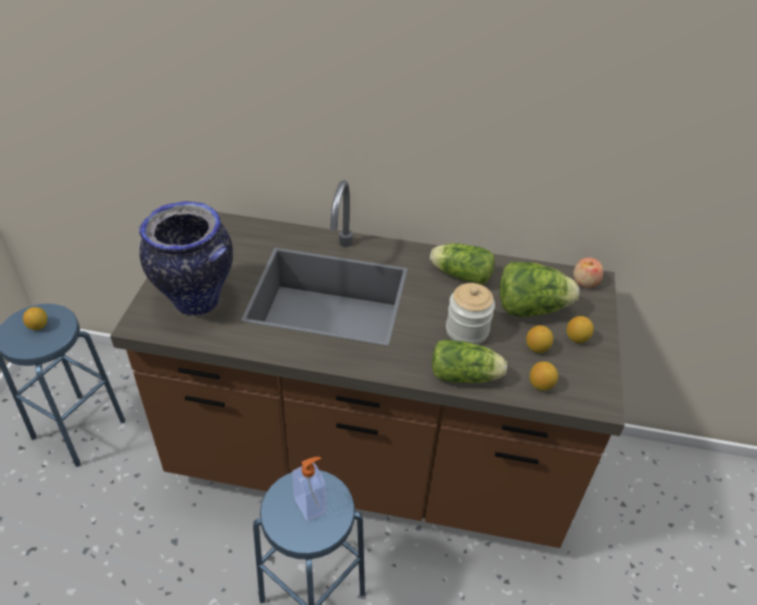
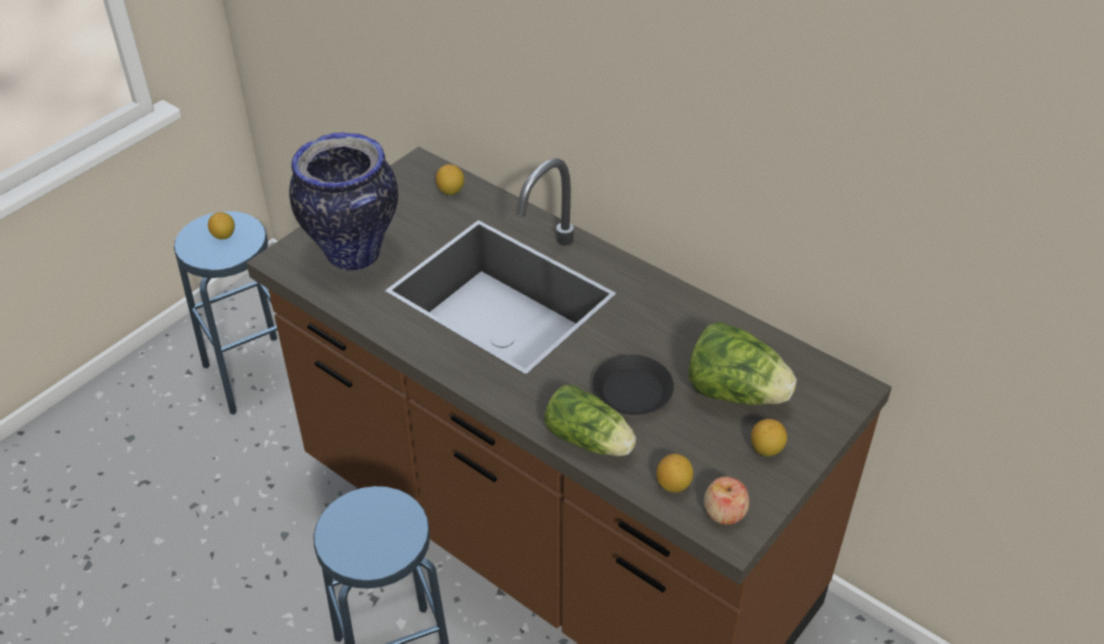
camera: 30 degrees right, 0 degrees up
(311, 505) = (377, 528): soap dispenser -> none
(459, 274) = (675, 321): lettuce -> none
(467, 331) = (632, 390): jar -> black plate
(537, 348) = (704, 441): lemon -> lemon (450, 191)
(585, 281) = (838, 385): apple -> apple (724, 512)

